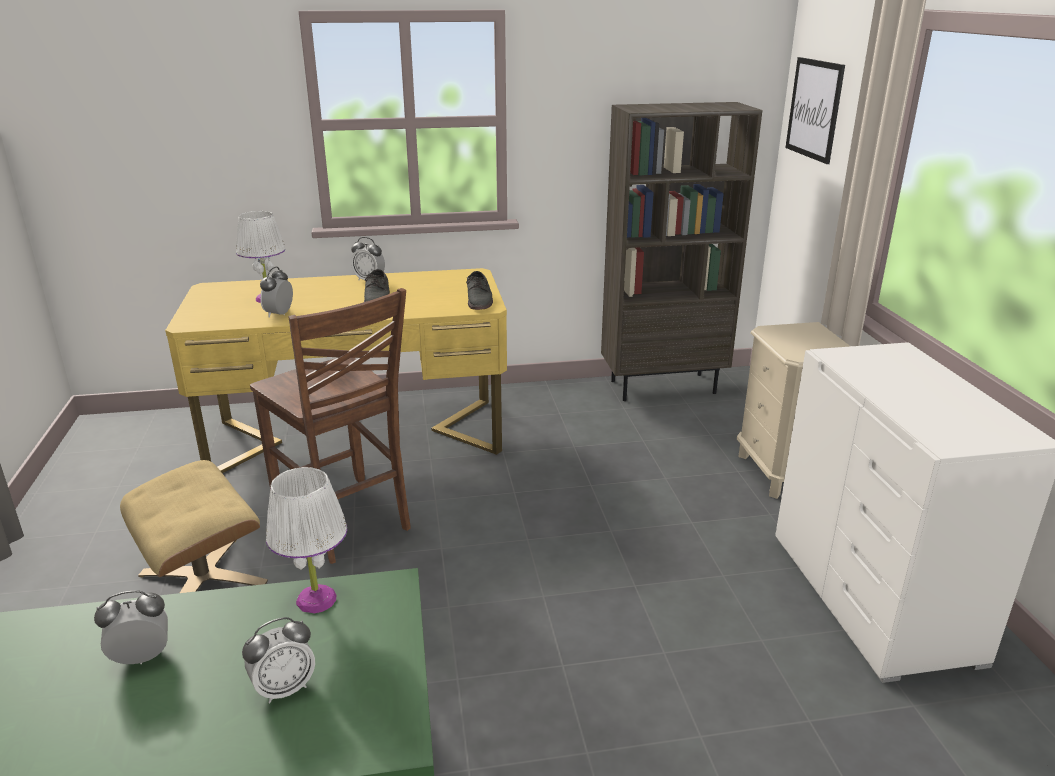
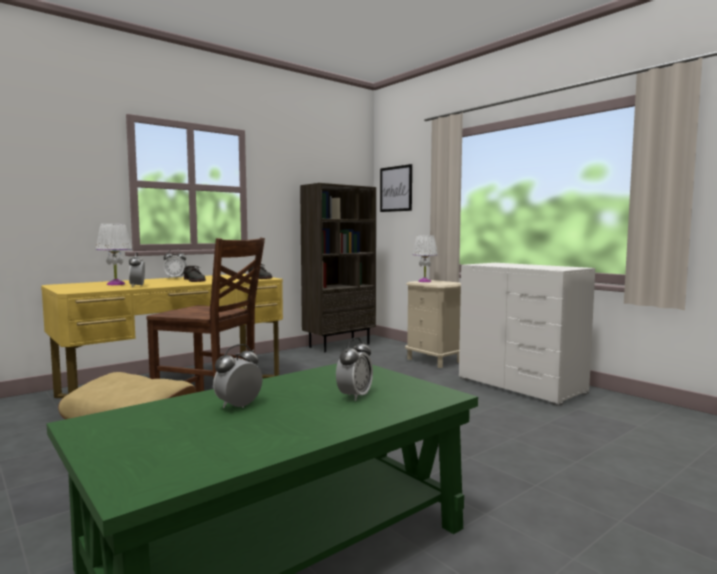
camera: 30 degrees left, 20 degrees down
(317, 599) = (317, 374): white table lamp -> white table lamp (424, 281)

